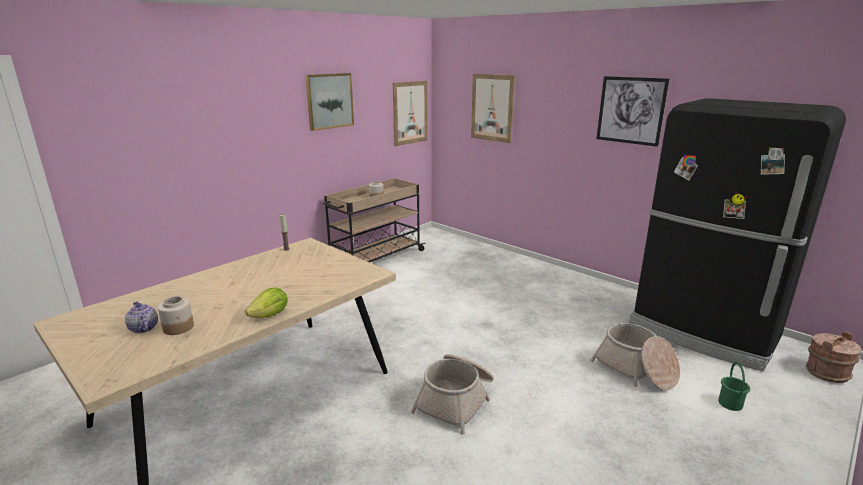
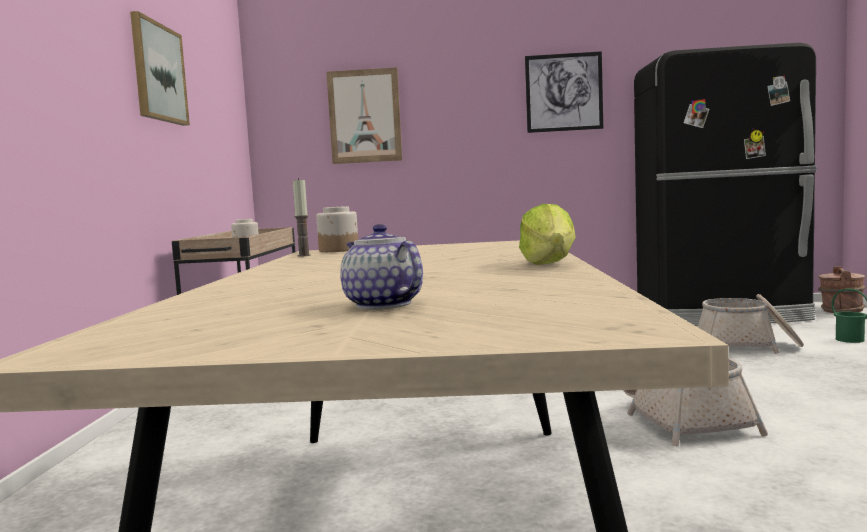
camera: 40 degrees left, 15 degrees down
(143, 328) = (382, 304): teapot -> teapot turned 45 degrees clockwise
(179, 327) = (455, 291): jar -> jar (339, 250)
(410, 113) = (233, 131): picture -> none

